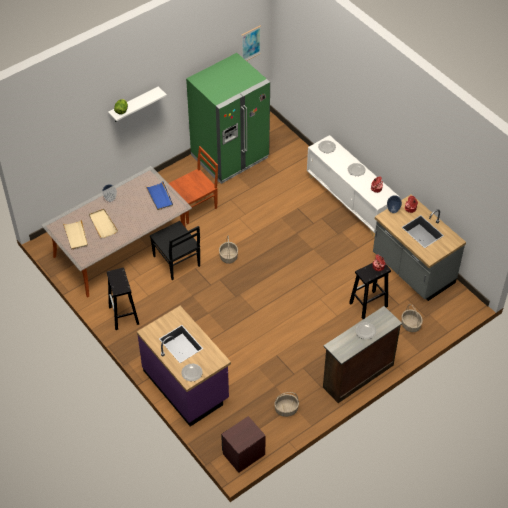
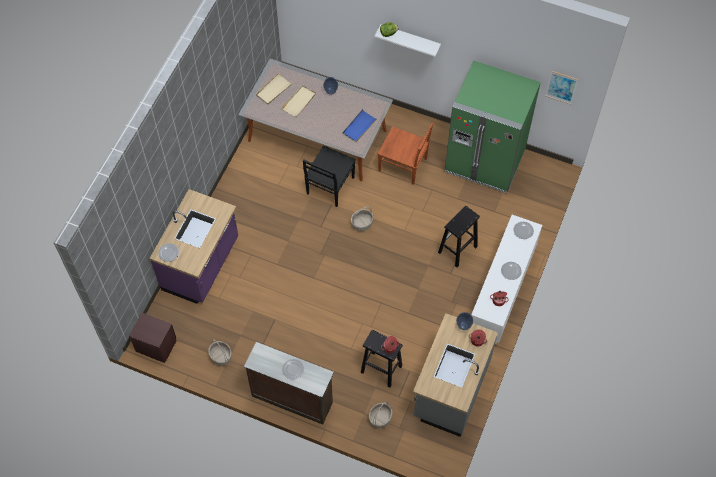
camera: 60 degrees right, 10 degrees up
(124, 315) = (245, 179): black stool -> black stool (457, 250)

